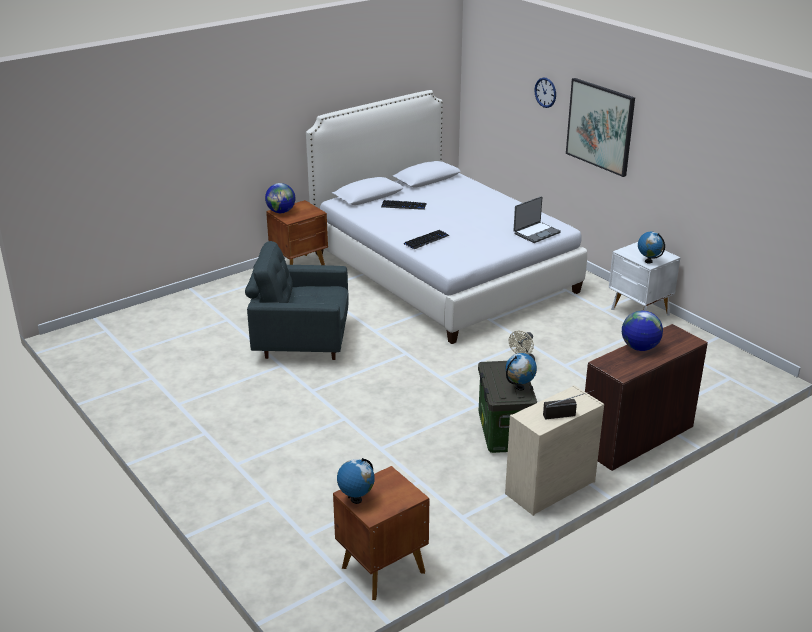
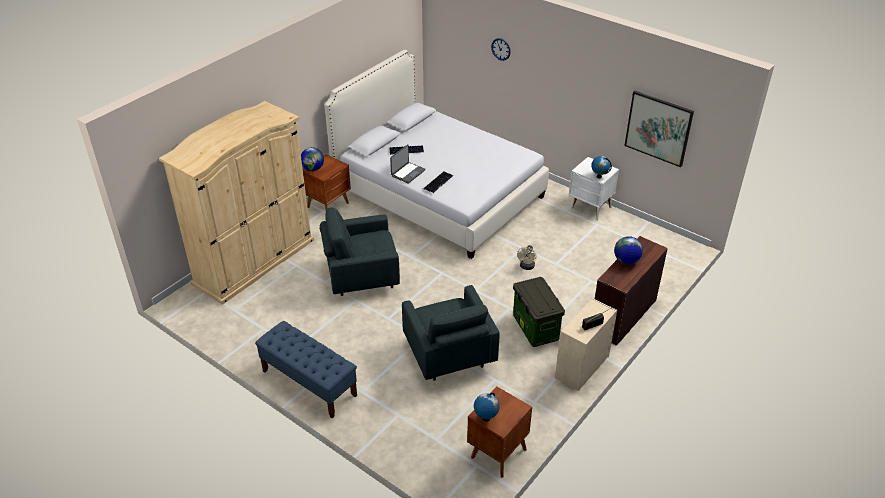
camera: 15 degrees left, 10 degrees up
(174, 444) = (309, 383): none -> blue bench
(180, 309) = (254, 261): none -> beige wardrobe
(370, 443) = (449, 355): none -> grey armchair
(519, 387) = (549, 301): globe -> none
(536, 233) = (513, 163): laptop -> laptop (407, 173)
(600, 126) = (549, 76): picture -> picture (658, 128)

